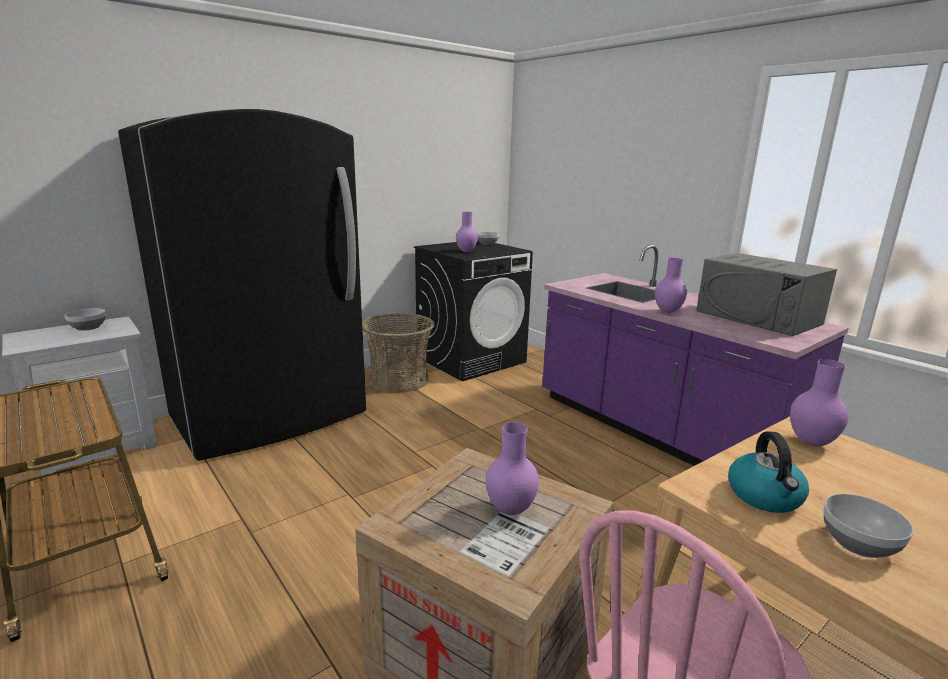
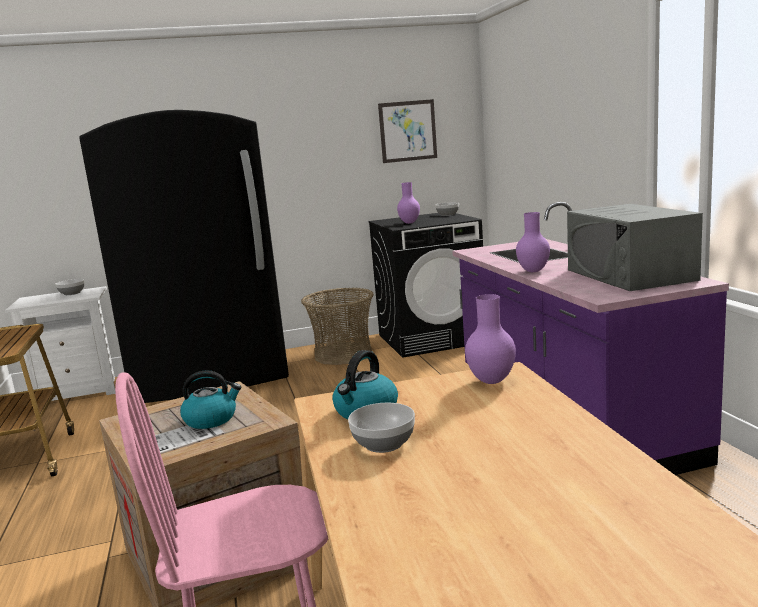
camera: 25 degrees right, 5 degrees down
(451, 159) = (408, 131): none -> picture
(509, 509) = (211, 419): purple vase -> kettle

